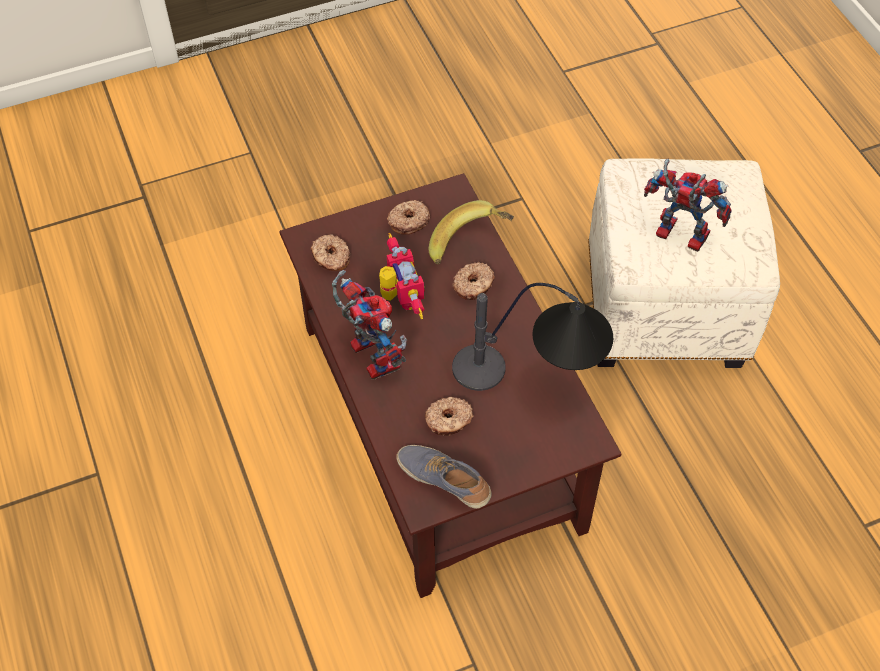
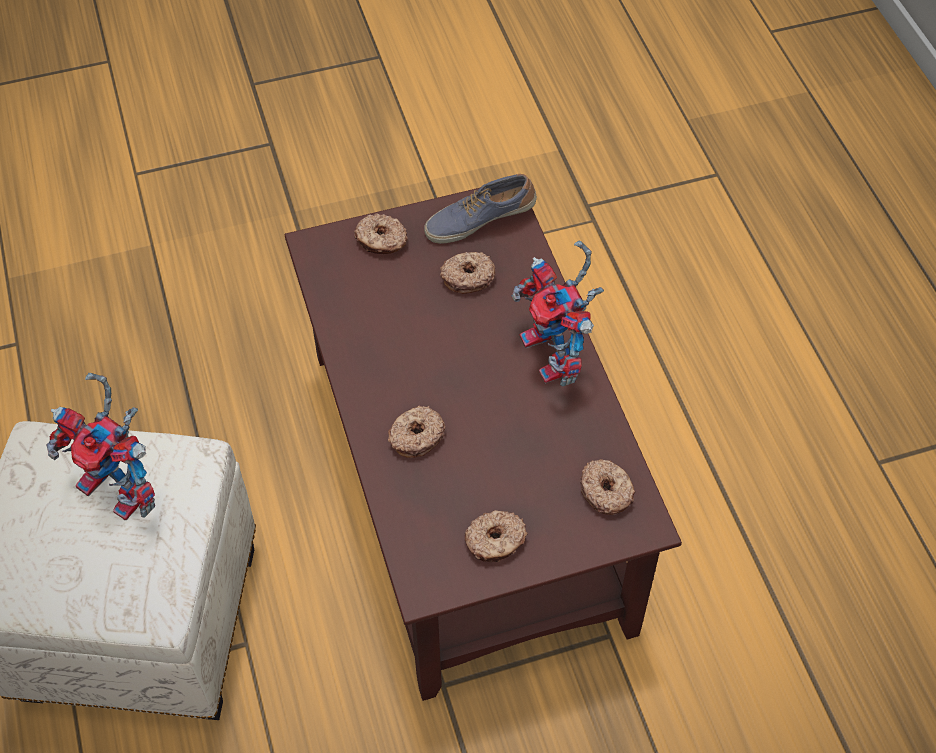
camera: 175 degrees left, 0 degrees up
(400, 299) = (514, 425): toy robot -> none
(444, 480) = (479, 220): shoe -> shoe turned 120 degrees clockwise
(470, 245) = (412, 495): banana -> none
(531, 451) = (381, 240): none -> donut
(532, 380) = (365, 313): table lamp -> none

